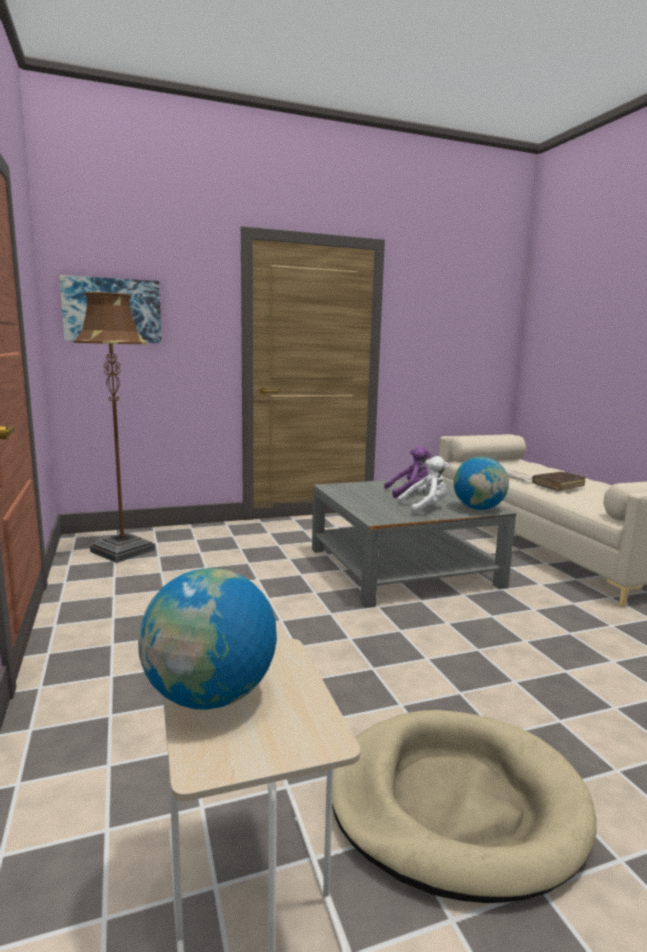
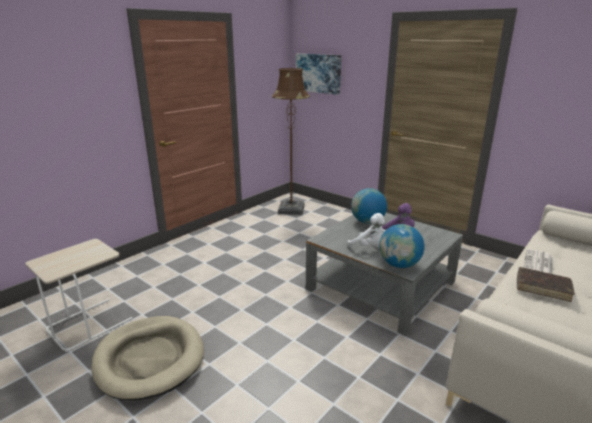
camera: 60 degrees right, 10 degrees up
(210, 696) = (73, 252): globe -> globe (367, 222)

